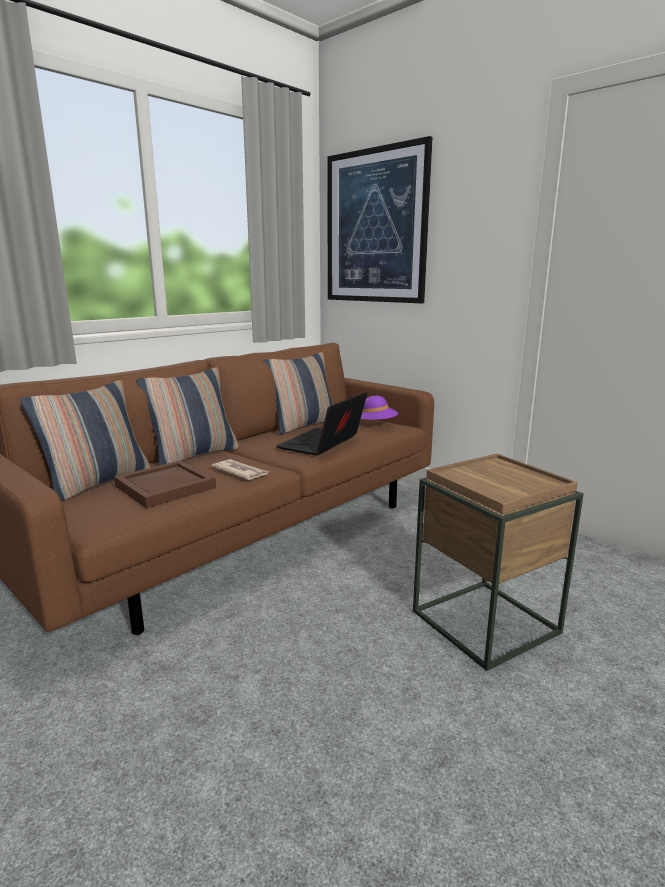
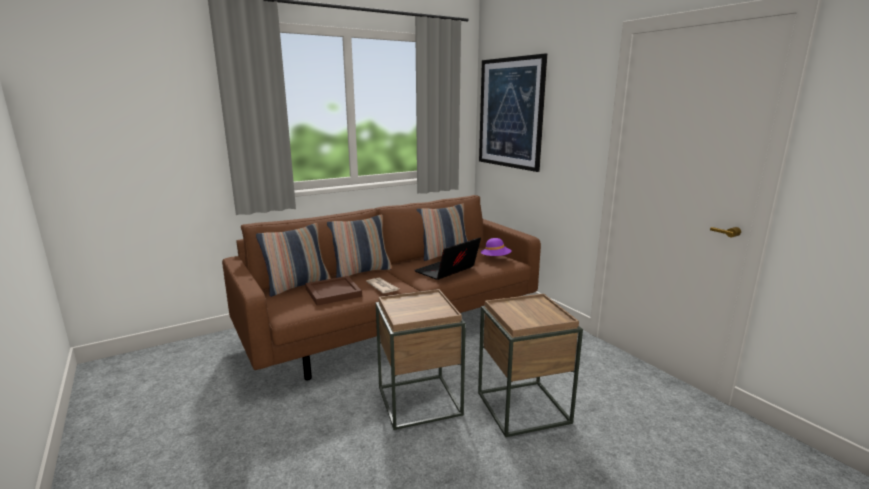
camera: 15 degrees right, 0 degrees up
(334, 637) = (419, 400): none -> brown side table

